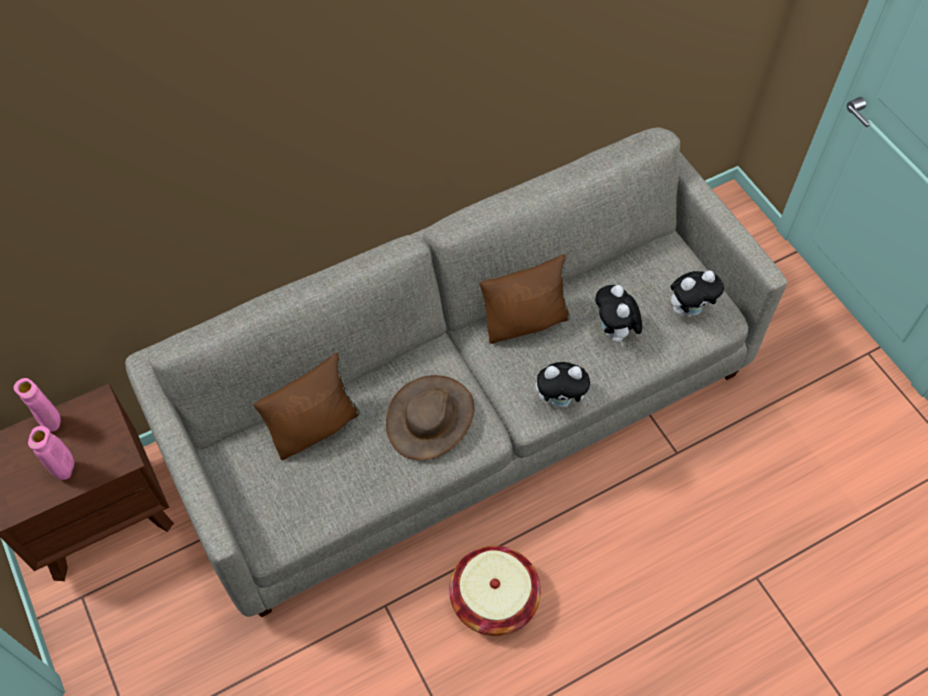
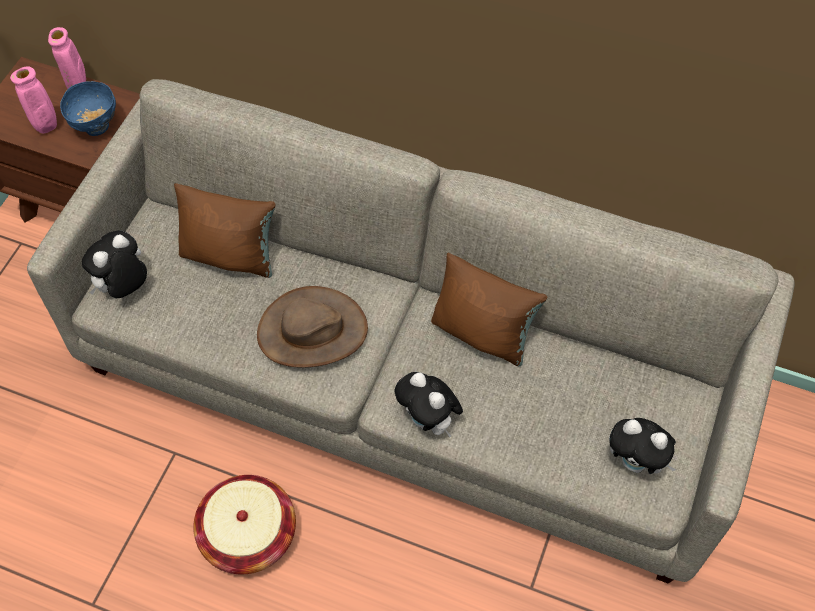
camera: 50 degrees right, 0 degrees up
(104, 436) = (96, 127): none -> blue bowl
(615, 332) = (542, 414): plush toy -> plush toy (124, 287)

